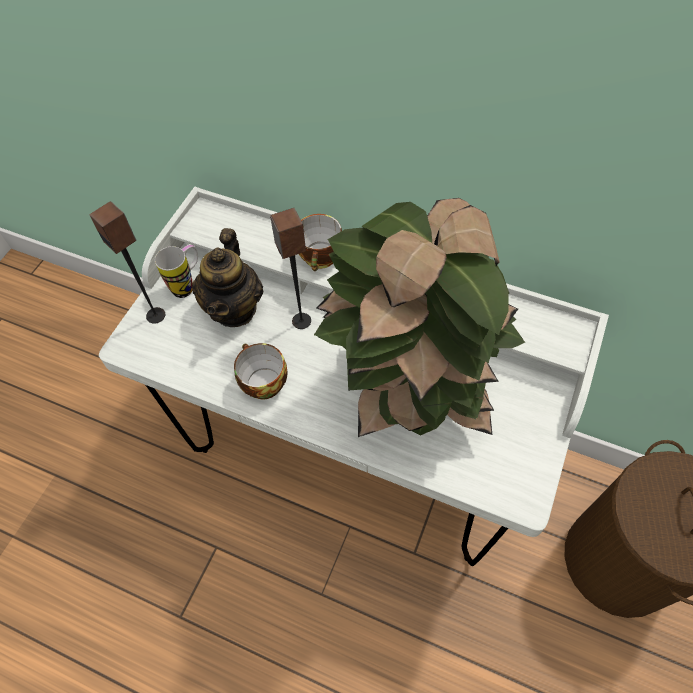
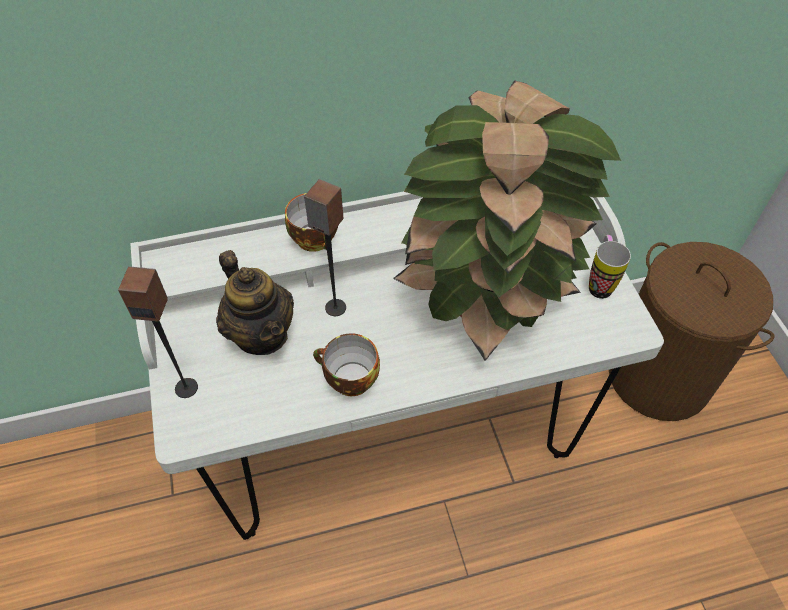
camera: 40 degrees left, 5 degrees down
(188, 285) = (194, 341): mug -> mug (599, 283)

